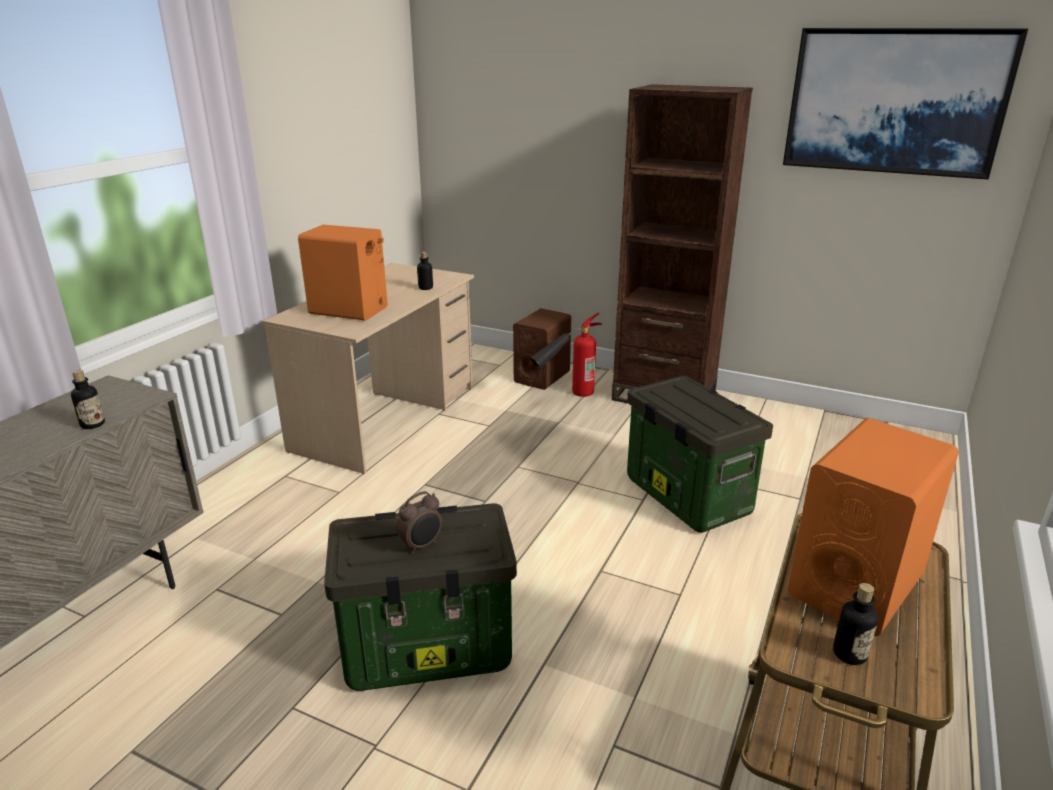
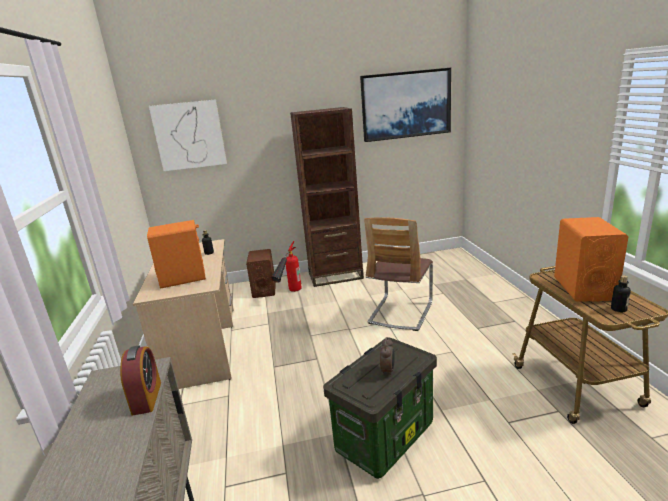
camera: 35 degrees left, 5 degrees down
(93, 424) = (146, 398): bottle -> alarm clock
(493, 100) = (189, 135): none -> picture
(685, 496) = (401, 312): storage box -> chair

